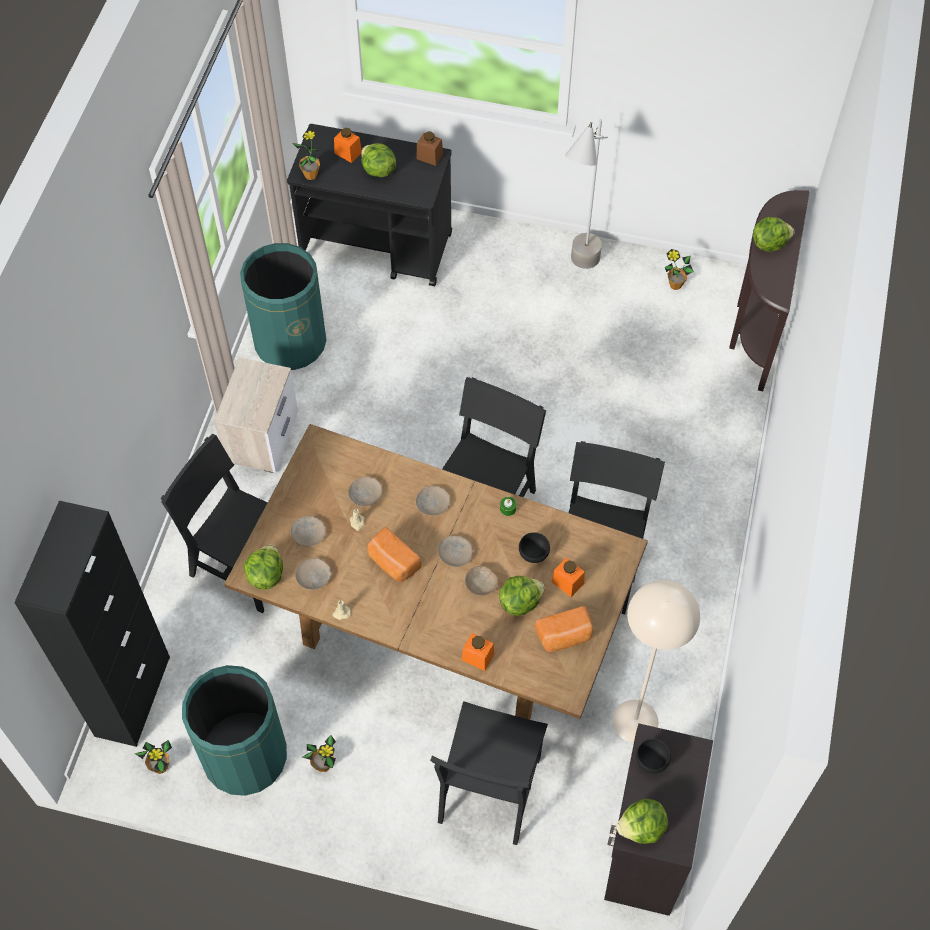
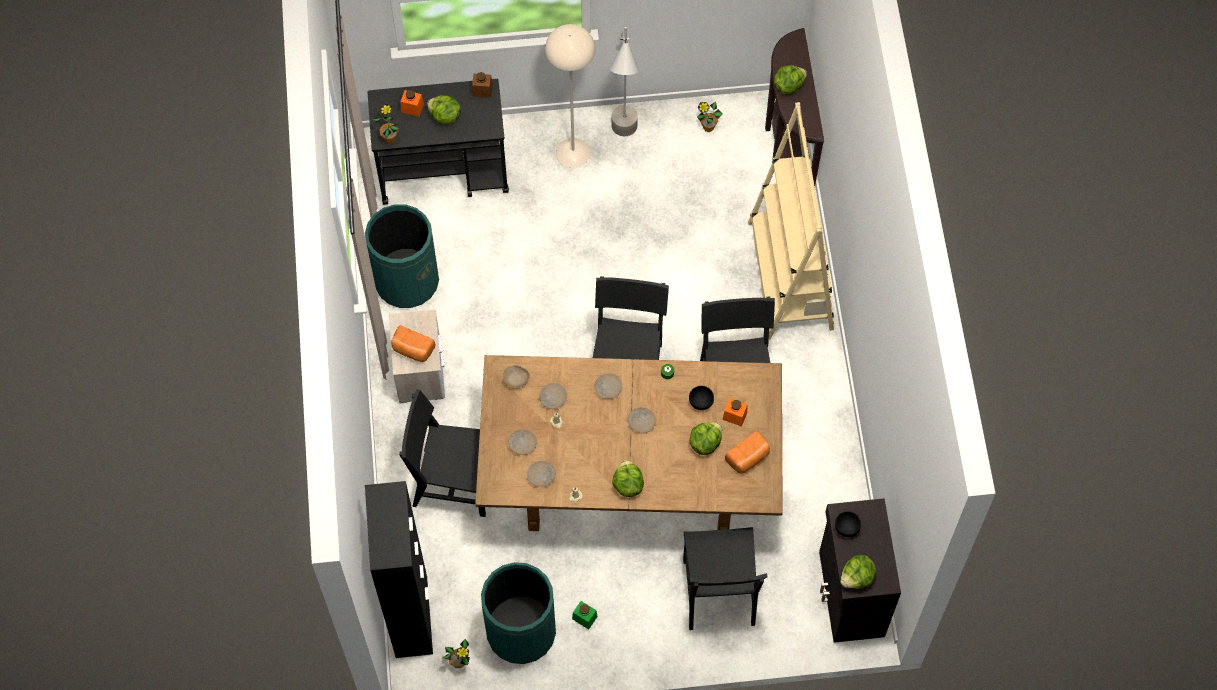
camera: 20 degrees left, 5 degrees up
(265, 575) = (504, 487): lettuce -> lettuce (627, 485)
(323, 765) = (584, 618): potted plant -> green jar
(392, 563) = (597, 445): bread -> bread (412, 350)
(478, 657) = (690, 495): orange jar -> none
(481, 584) = (671, 439): beige bowl -> beige bowl (516, 379)
(635, 721) = (808, 502): beige floor lamp -> beige floor lamp (573, 152)
(708, 463) = (790, 276): none -> beige bookcase

